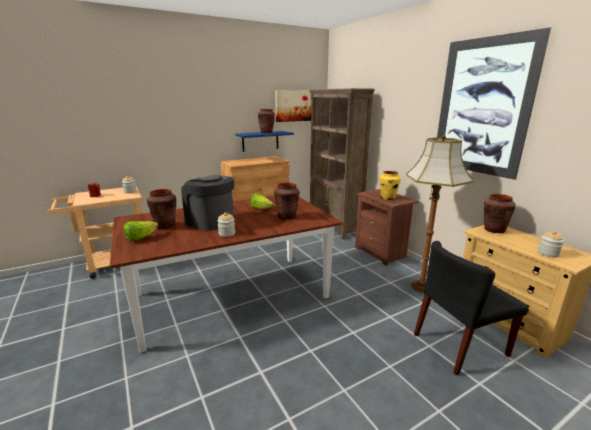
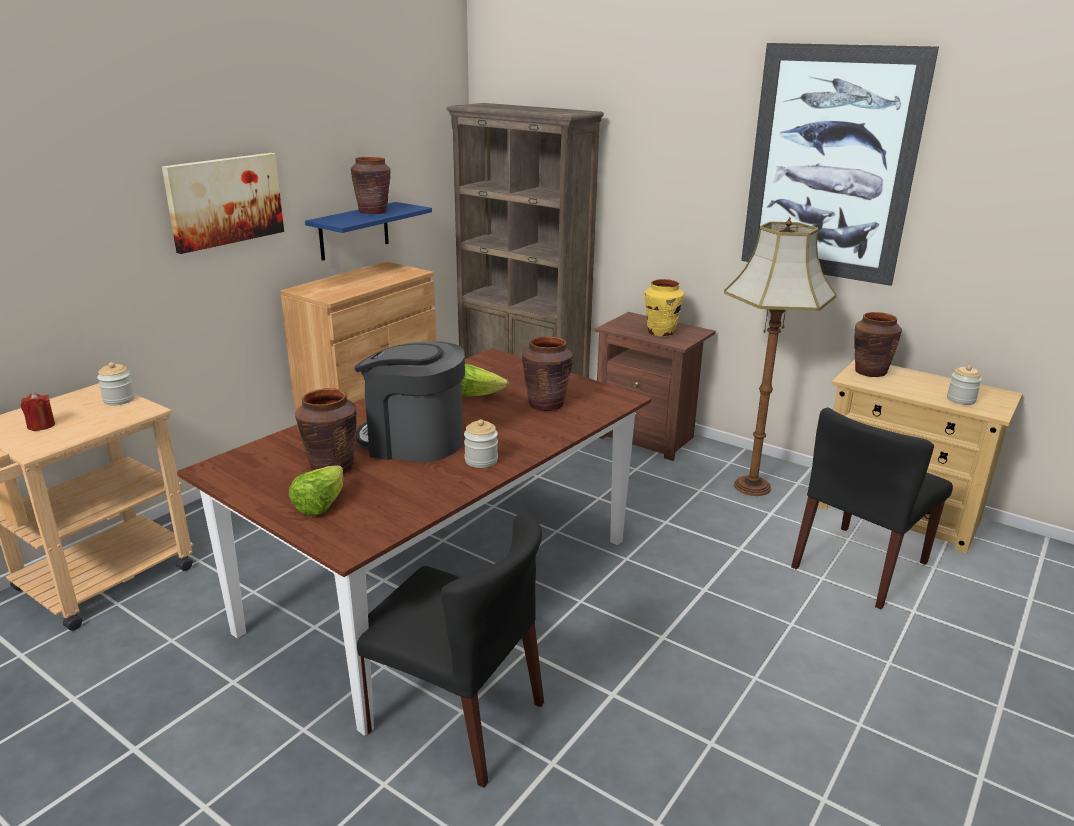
camera: 25 degrees left, 5 degrees up
(182, 357) = (456, 717): none -> black chair
(295, 106) = (414, 143): picture -> picture (225, 201)

